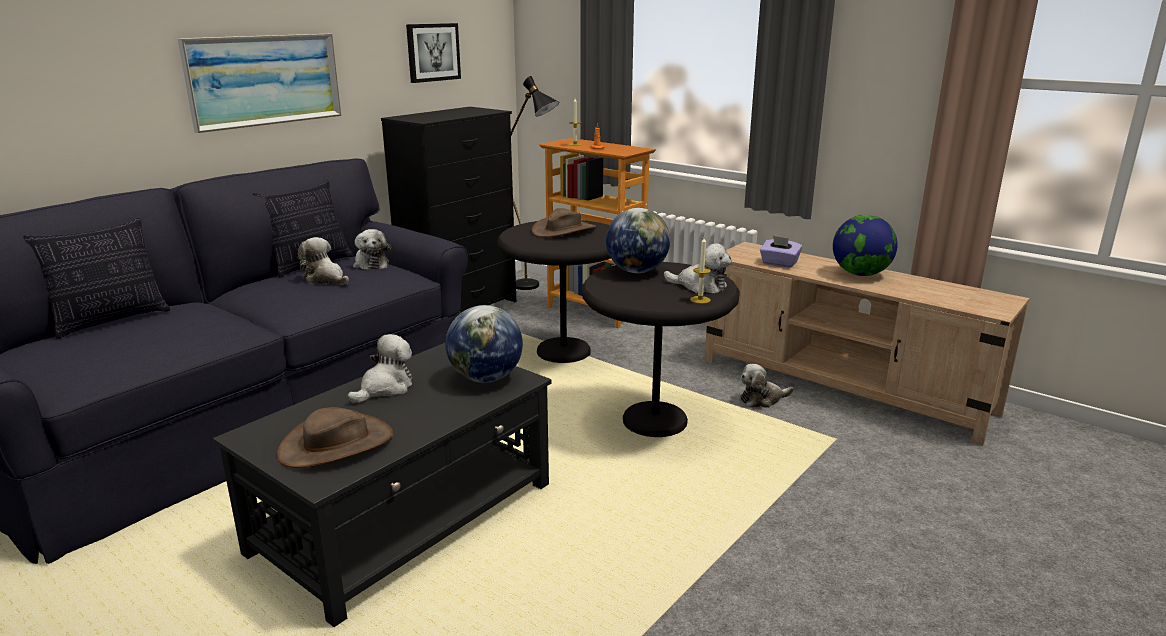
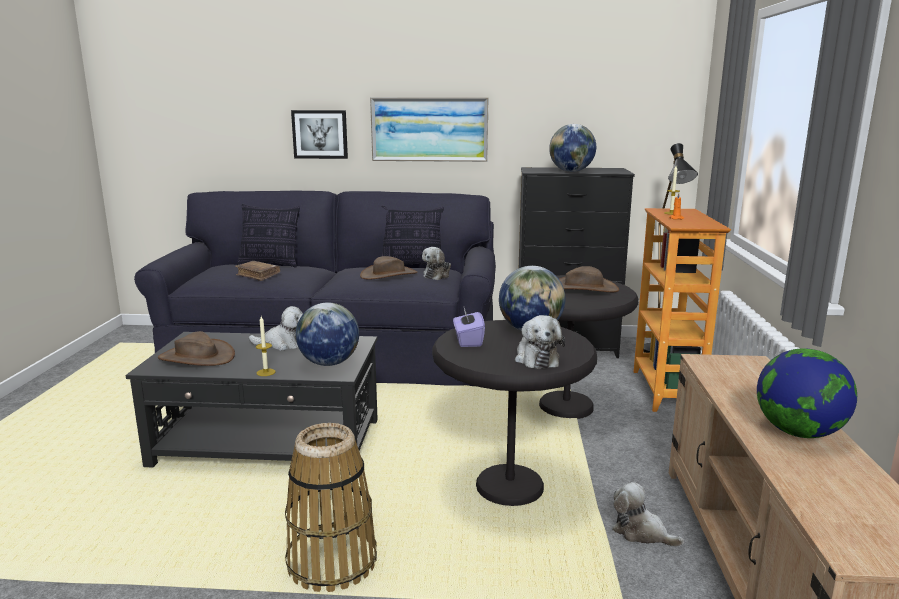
camera: 55 degrees right, 5 degrees down
(157, 335) = (258, 275): none -> brown book
(325, 279) = (389, 275): plush toy -> brown hat
(433, 52) = (594, 116): picture -> picture (320, 134)
(455, 116) = (571, 171): none -> globe
(677, 540) = (332, 563): none -> basket
(700, 300) = (499, 365): candle -> candle (266, 372)
(779, 263) = (732, 385): purple tissue box -> purple tissue box (468, 341)

